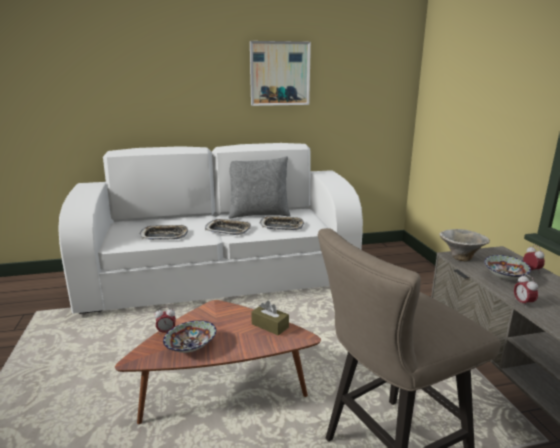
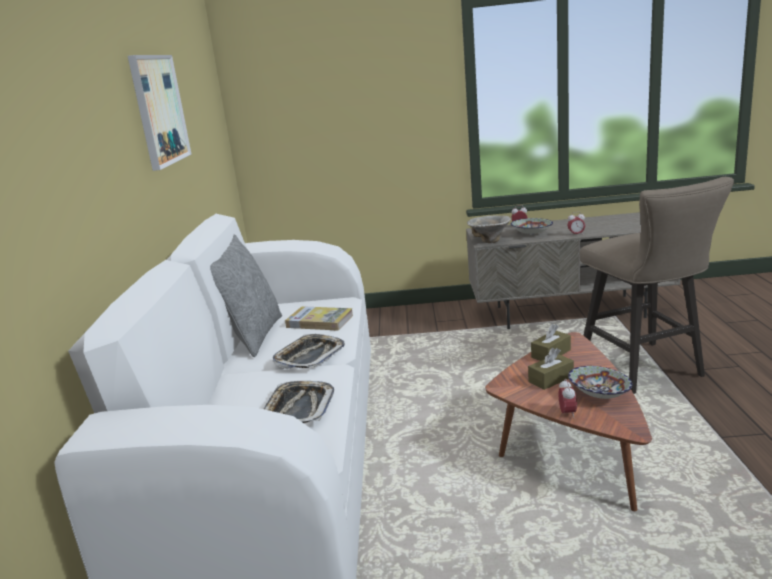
camera: 75 degrees left, 0 degrees up
(222, 325) = (551, 379): none -> brown tissue box
(281, 226) = (319, 321): tray -> book

